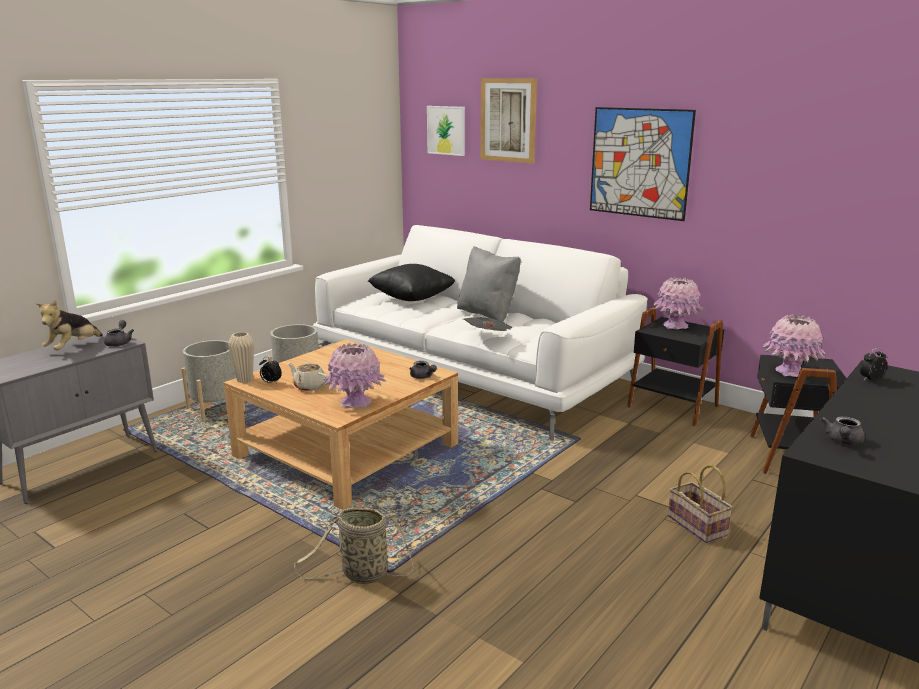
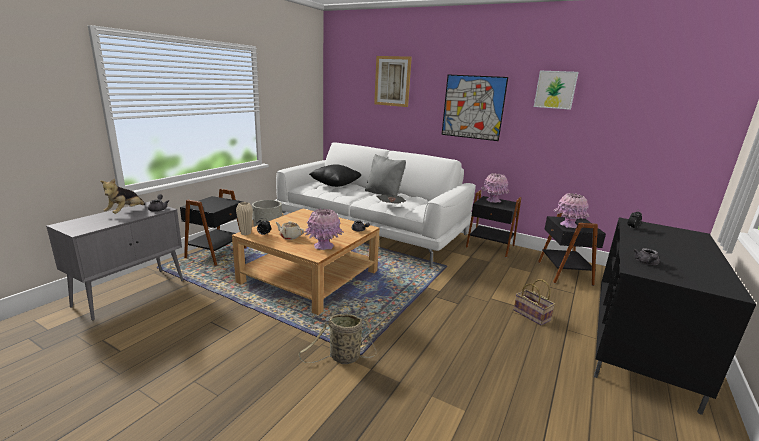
camera: 10 degrees left, 0 degrees up
(216, 410) = (217, 253): grey planter -> black side table
(446, 130) = (353, 86): picture -> picture (555, 89)

